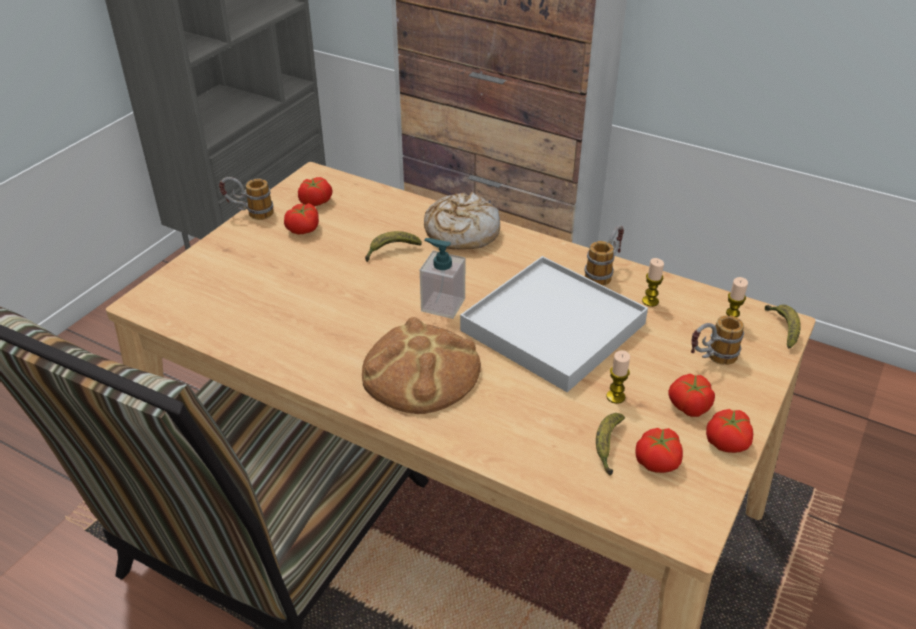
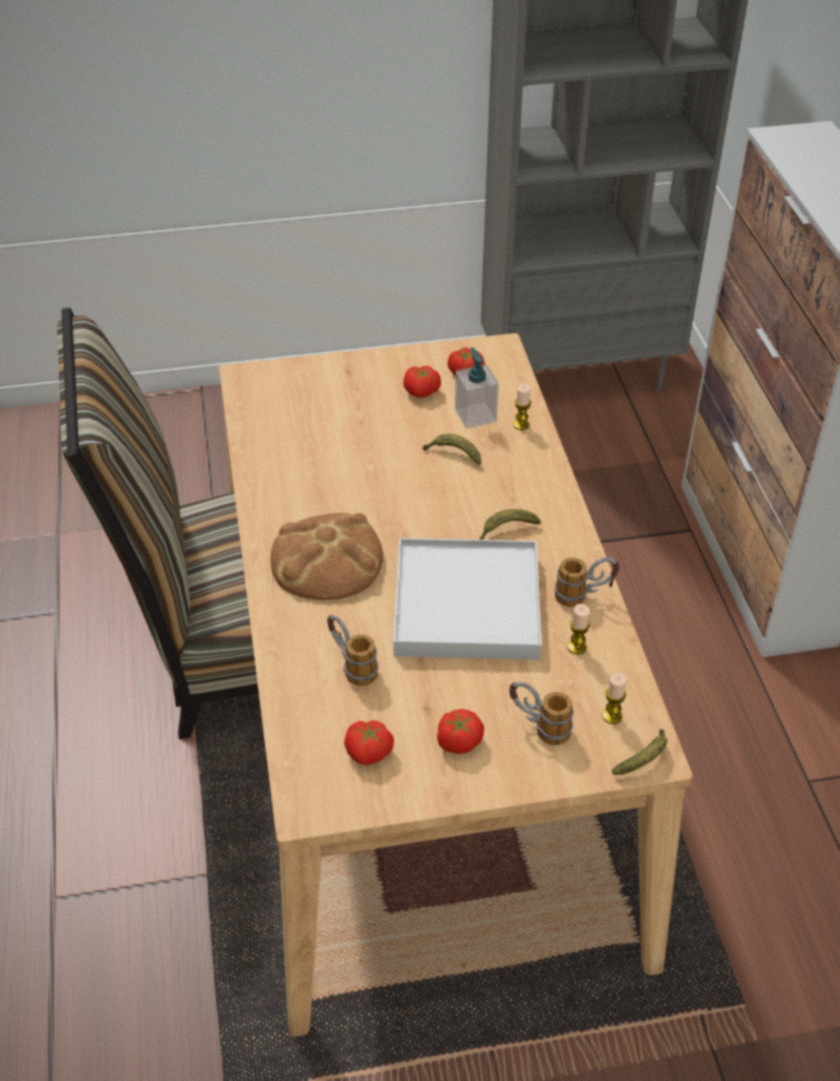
camera: 50 degrees right, 5 degrees up
(249, 213) = (405, 352): mug -> mug (351, 665)
(442, 305) = (420, 524): soap dispenser -> soap dispenser (475, 415)
(461, 232) = (530, 477): bread -> none
(607, 446) = (355, 713): banana -> banana (506, 531)
(615, 397) = (420, 688): candle -> candle (521, 425)
(728, 442) = (438, 787): tomato -> none

